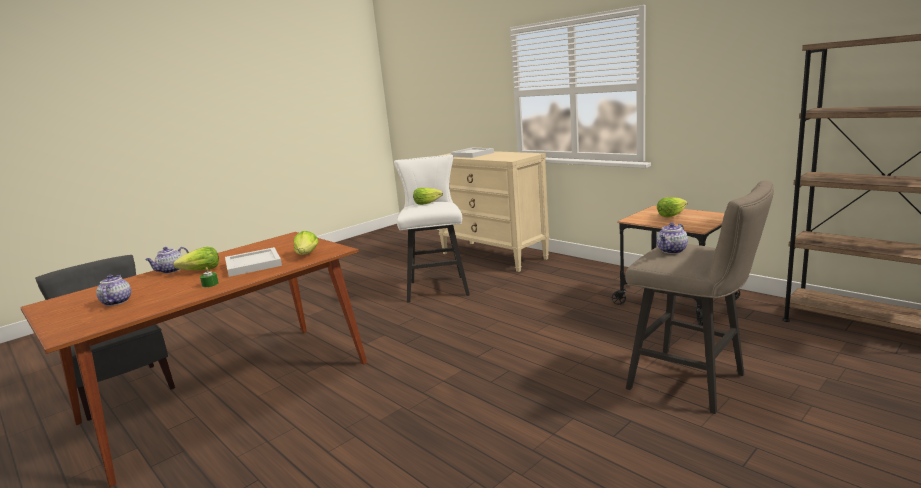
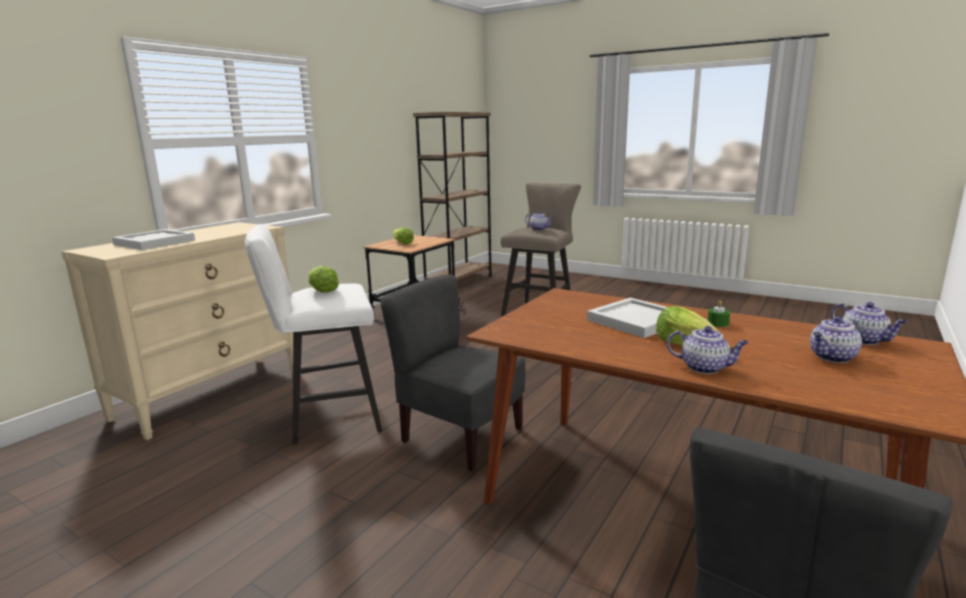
camera: 105 degrees left, 0 degrees up
(107, 320) = (864, 340): none -> teapot
(307, 254) = (584, 303): lettuce -> none
(379, 325) = (460, 436): none -> grey chair

